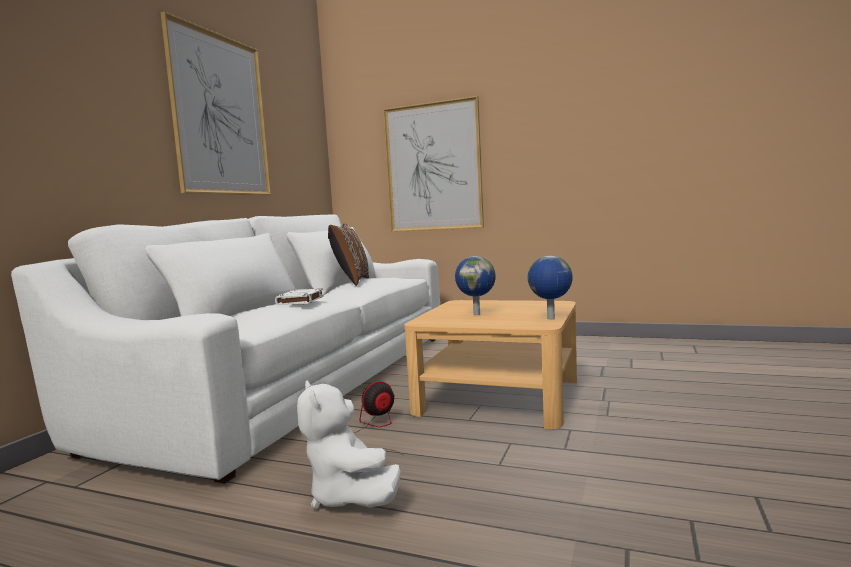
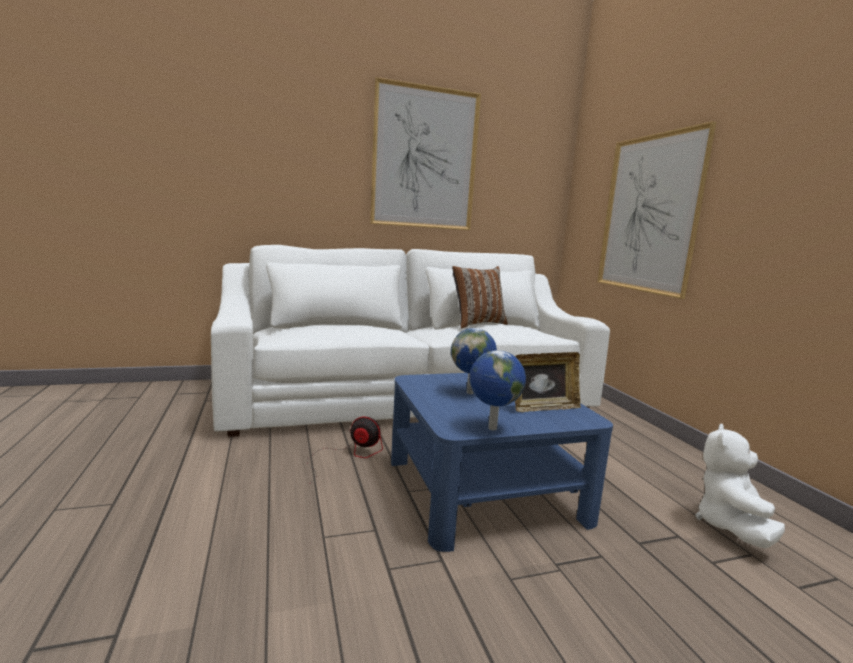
camera: 50 degrees right, 5 degrees up
(300, 301) = (370, 328): white book -> none
(349, 497) = (228, 485): white plush toy -> white plush toy (730, 527)
(497, 395) = (484, 489): beige coffee table -> blue coffee table
(529, 306) = (543, 408): none -> picture frame

